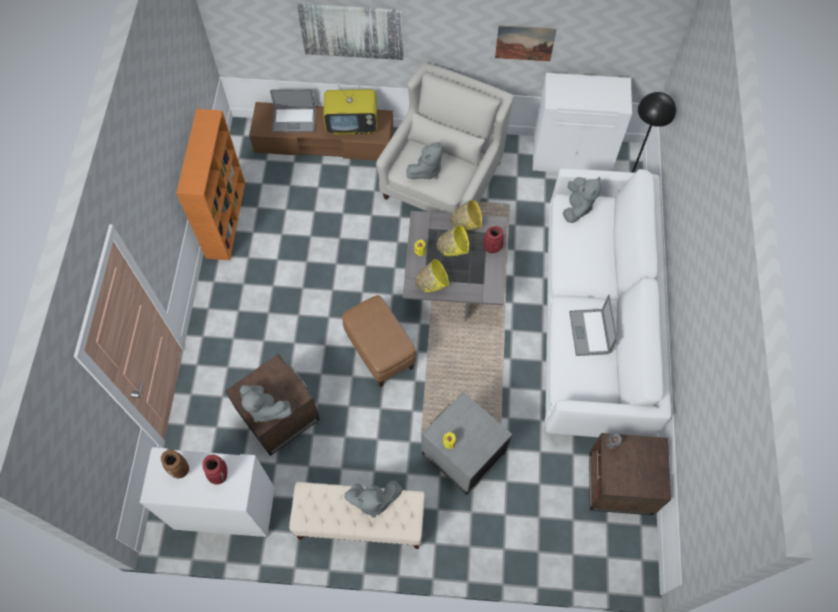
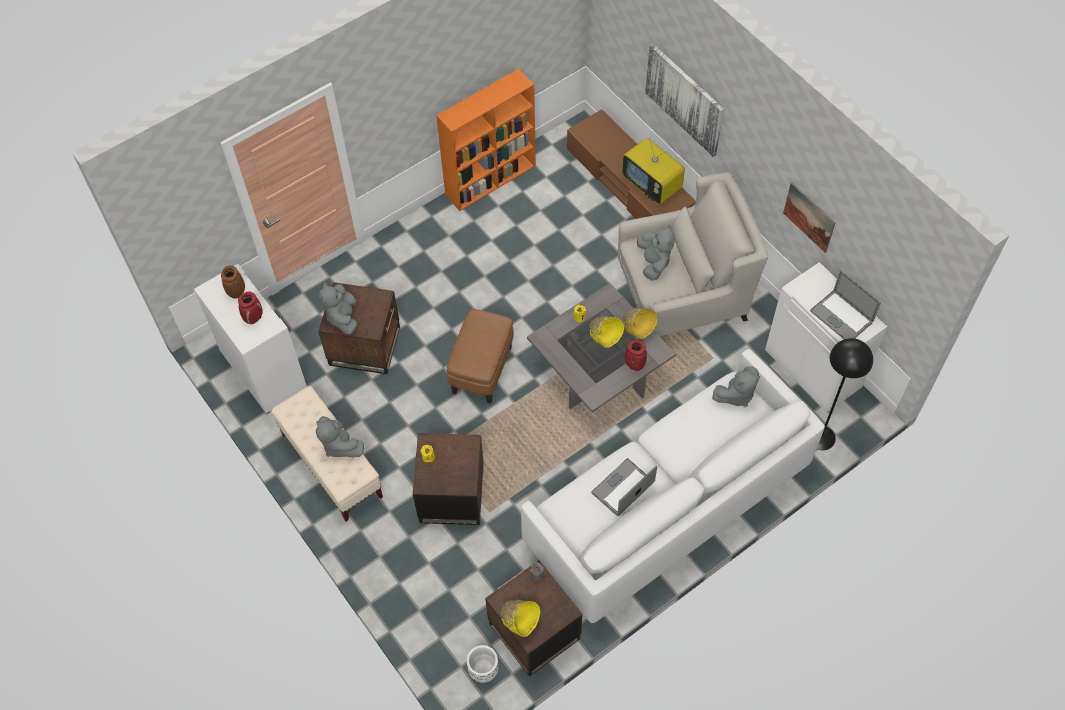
camera: 50 degrees right, 5 degrees down
(294, 120) = (613, 146): laptop -> laptop (841, 316)
(426, 170) = (654, 263): grey plush toy -> grey plush toy turned 105 degrees counterclockwise
(432, 284) = (558, 348): yellow bowl -> yellow bowl (520, 622)
(462, 454) = (451, 494): grey side table -> brown side table
(622, 543) = (483, 670): none -> white planter

